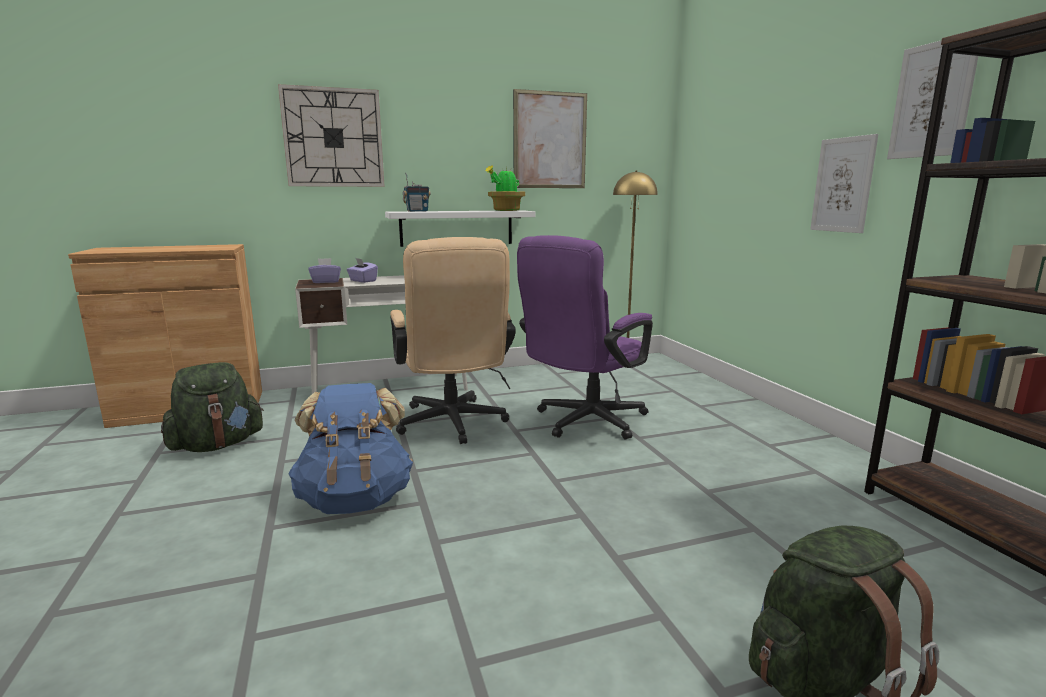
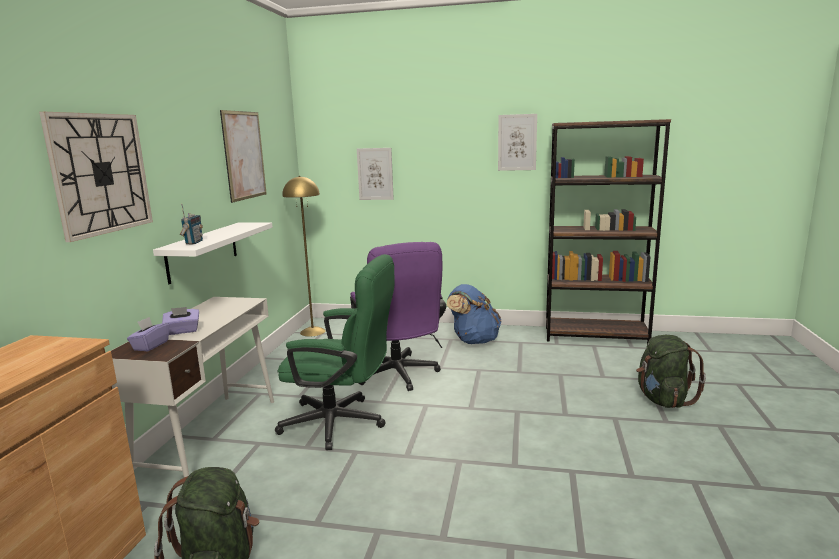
camera: 60 degrees left, 0 degrees up
(355, 499) = (430, 489): blue backpack -> blue backpack (473, 340)
(453, 425) = (342, 423): beige office chair -> green office chair
(505, 210) = (246, 226): potted plant -> none
(843, 185) = (470, 183): picture -> picture (375, 174)

